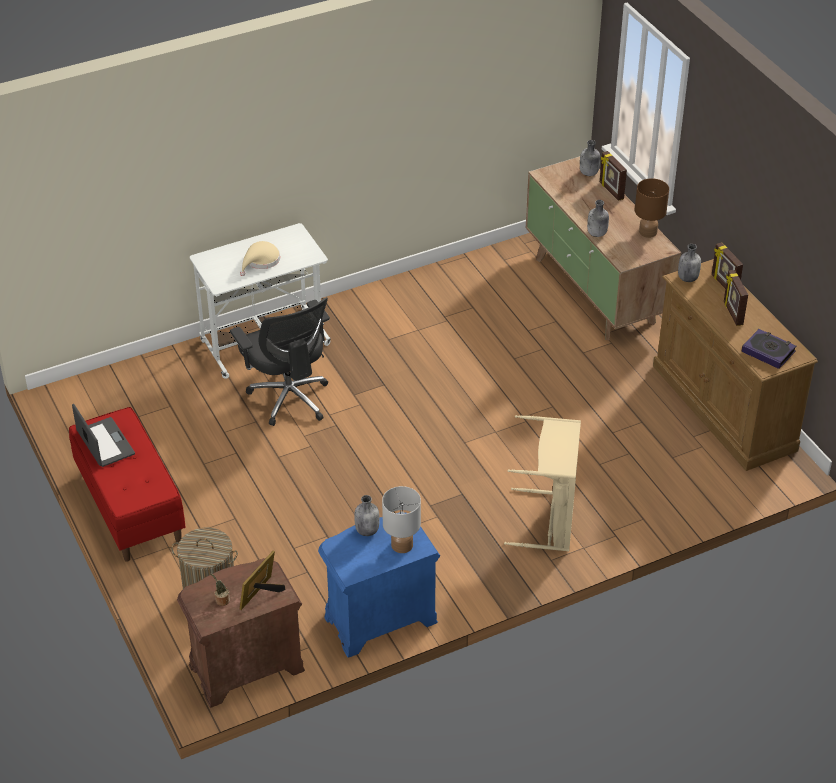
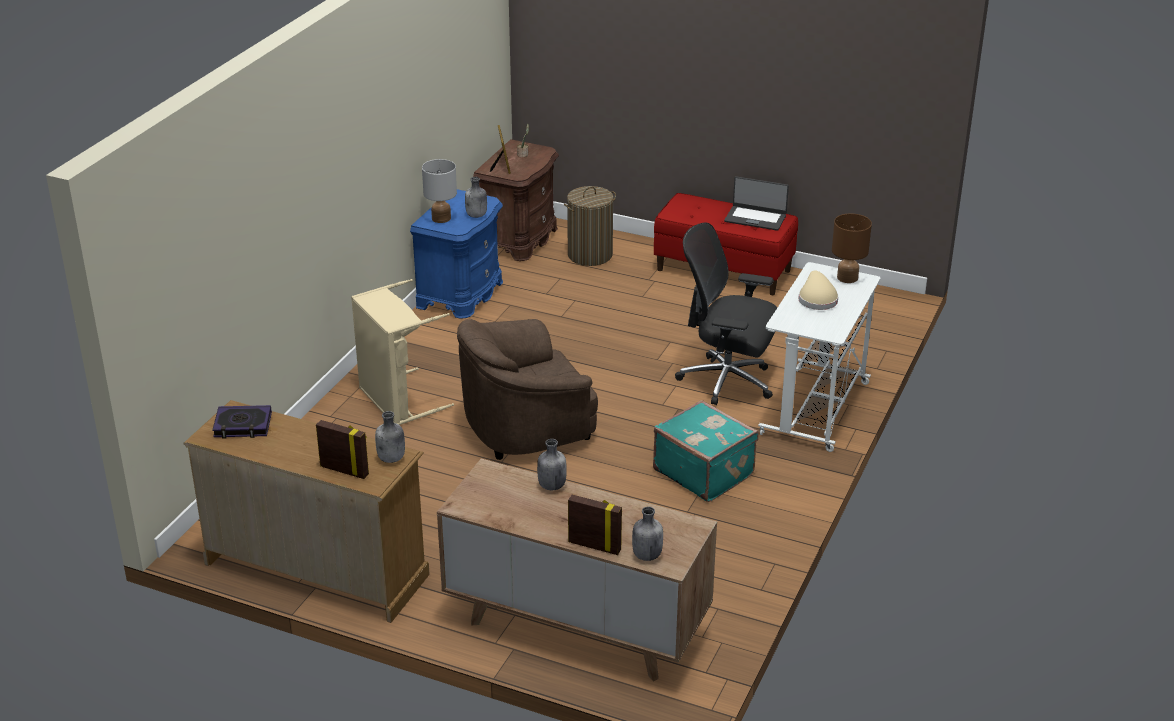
camera: 140 degrees right, 10 degrees down
(401, 339) = (704, 472): none -> turquoise suitcase
(479, 438) = (527, 429): none -> brown armchair
(648, 232) = (497, 516): brown table lamp -> brown table lamp (847, 278)
(732, 313) = (311, 445): picture frame -> none

